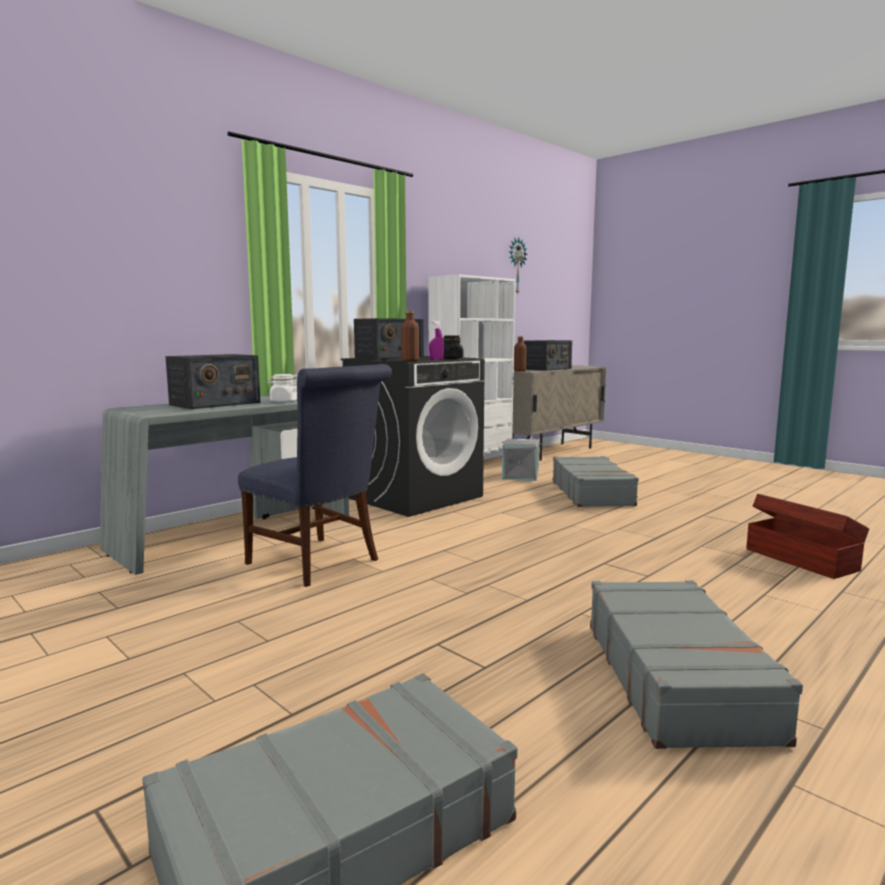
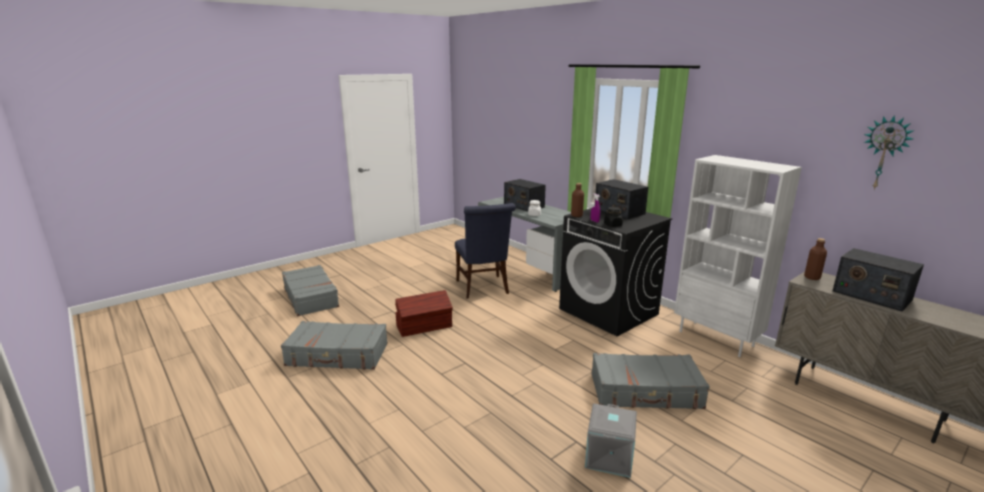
camera: 95 degrees right, 10 degrees up
(319, 563) = (483, 288): blue chair -> blue chair turned 60 degrees counterclockwise
(520, 476) = (702, 361): grey storage box -> grey storage box (610, 457)
(800, 559) = (451, 455): brown storage box -> brown storage box (425, 326)

